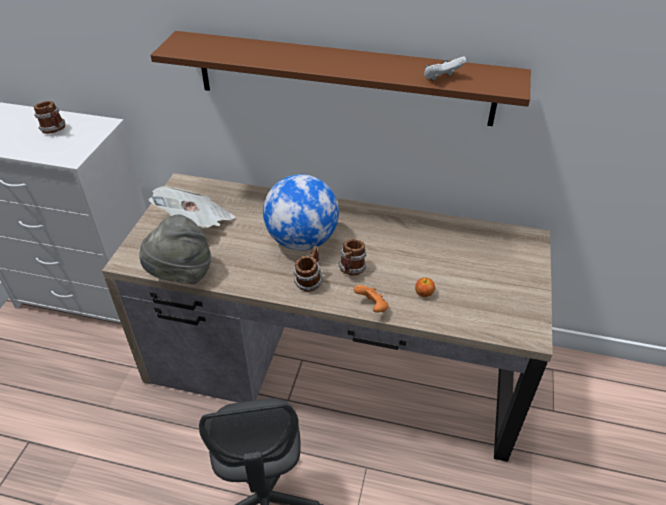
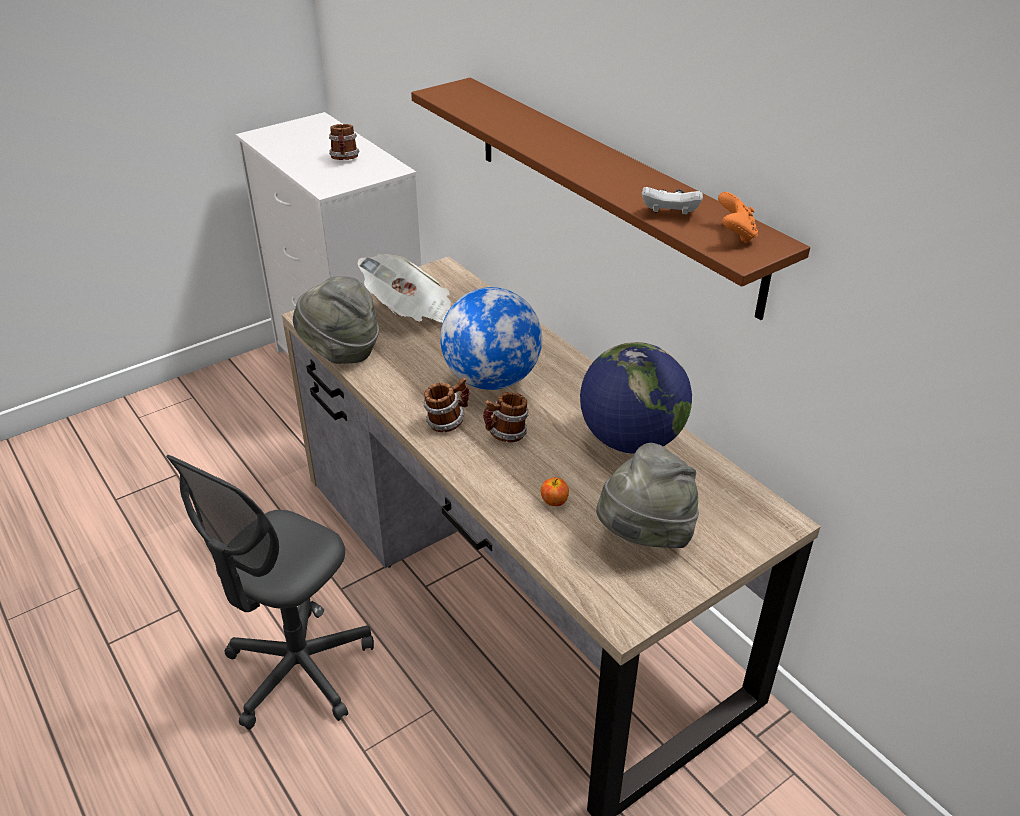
camera: 40 degrees right, 5 degrees down
(372, 307) = (479, 481): orange game controller -> orange game controller (735, 235)
(418, 235) = (631, 440): none -> globe
(487, 284) = (644, 536): none -> grey hat

